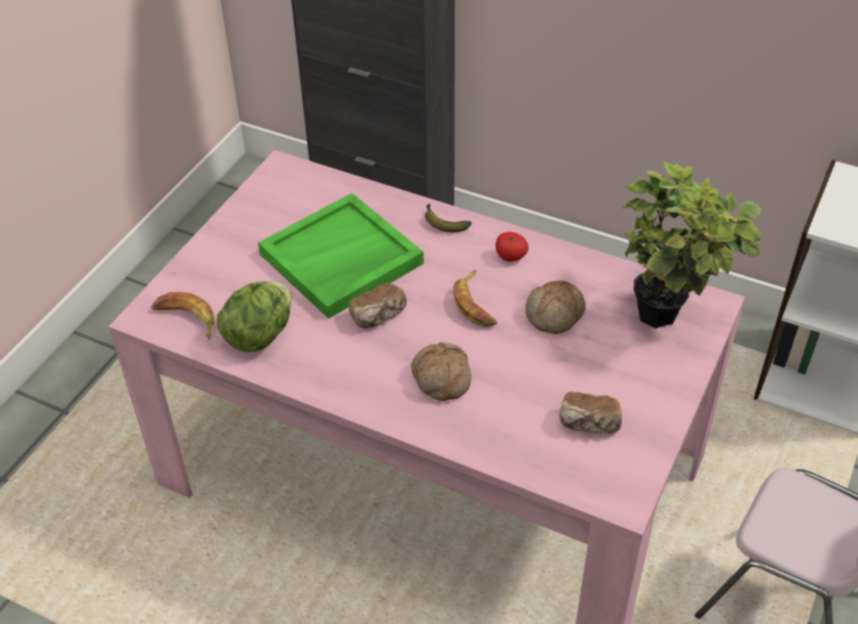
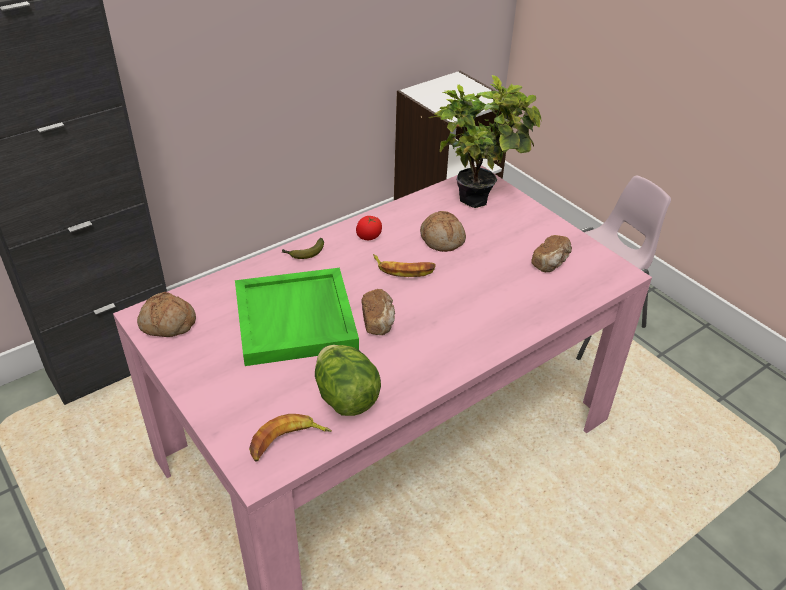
camera: 65 degrees left, 5 degrees down
(440, 378) = (467, 312): bread -> bread (167, 324)

